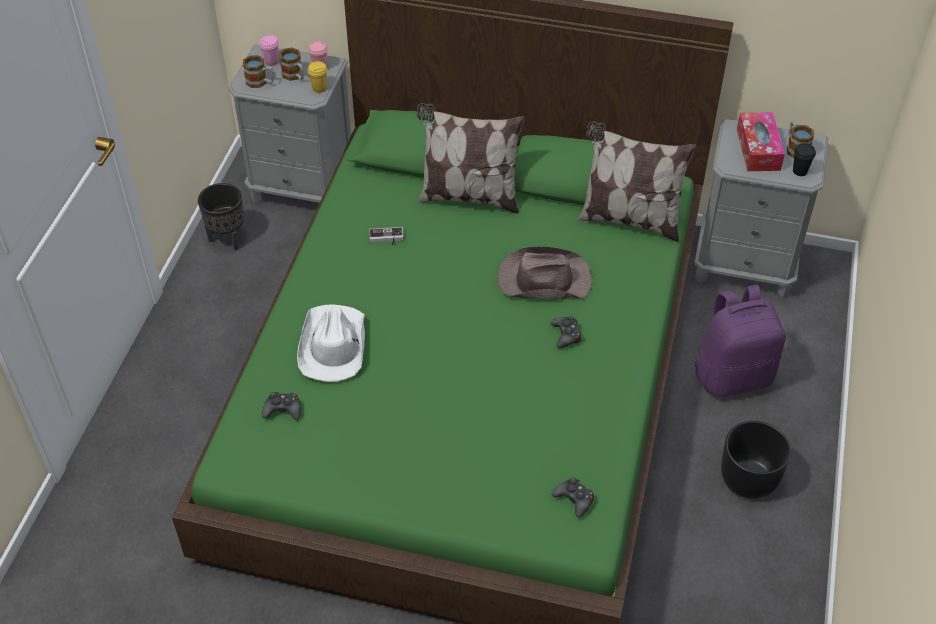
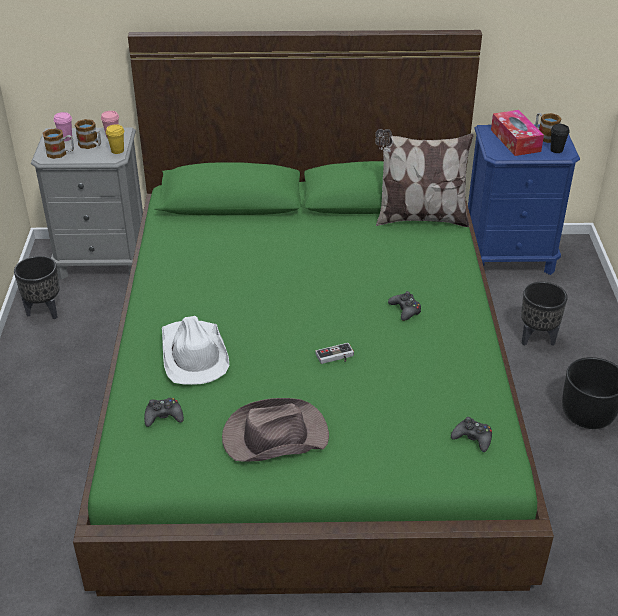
camera: 15 degrees left, 10 degrees down
(386, 239) = (211, 265): game controller -> game controller (335, 357)
(468, 197) = (273, 223): pillow -> none
(543, 279) = (366, 272): brown hat -> brown hat (274, 436)
(732, 375) = (537, 338): purple backpack -> black planter
(745, 265) = (509, 257): grey nightstand -> blue nightstand

